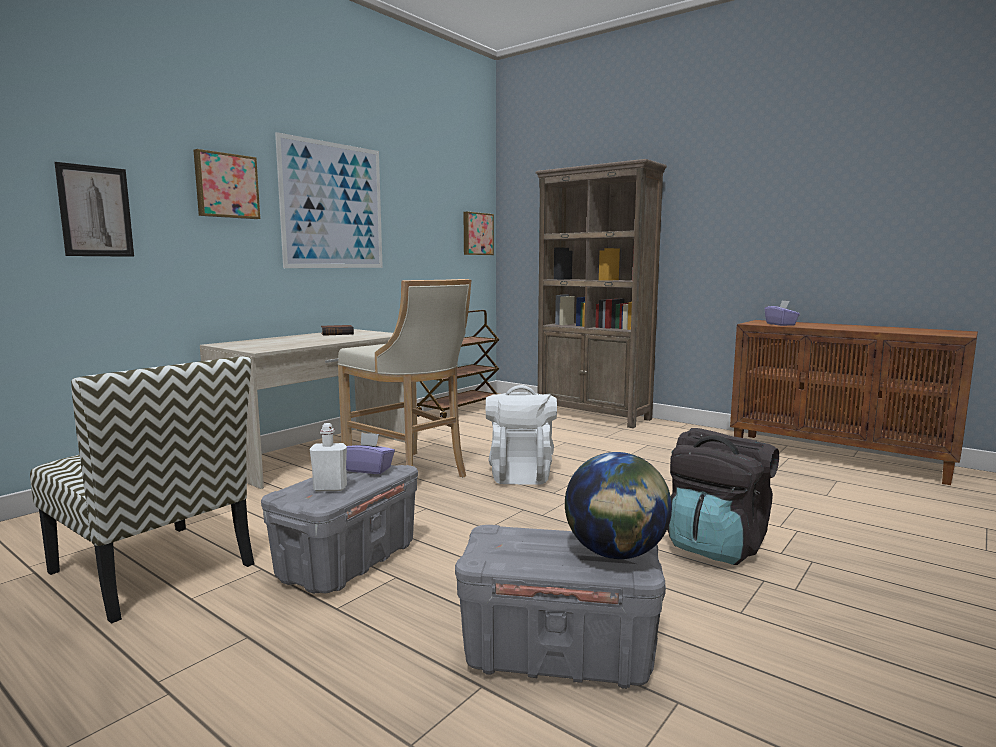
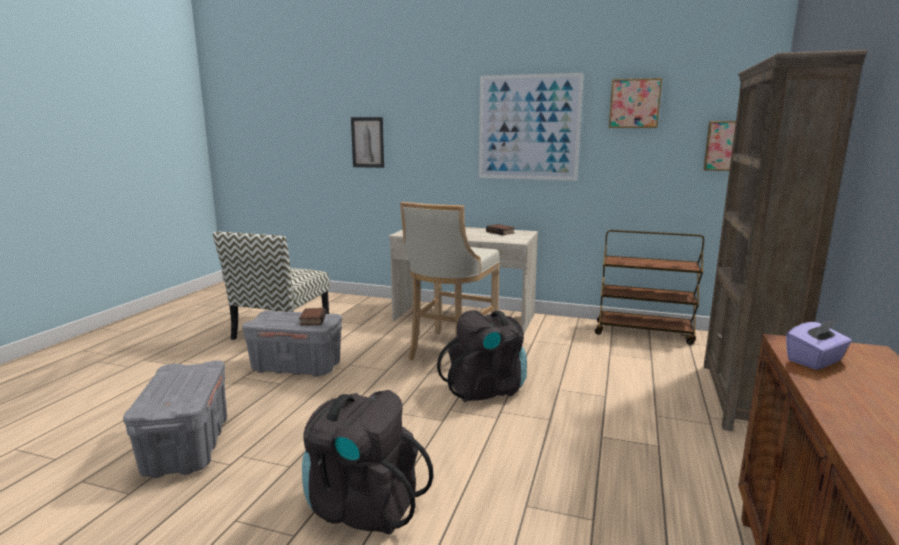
camera: 70 degrees right, 5 degrees up
(226, 186) = (441, 120): picture -> picture (634, 103)
(330, 488) = (276, 318): white bottle -> none
(368, 469) = (312, 319): purple tissue box -> book
(520, 473) = (486, 389): white backpack -> black backpack
(616, 553) = (166, 400): globe -> none

